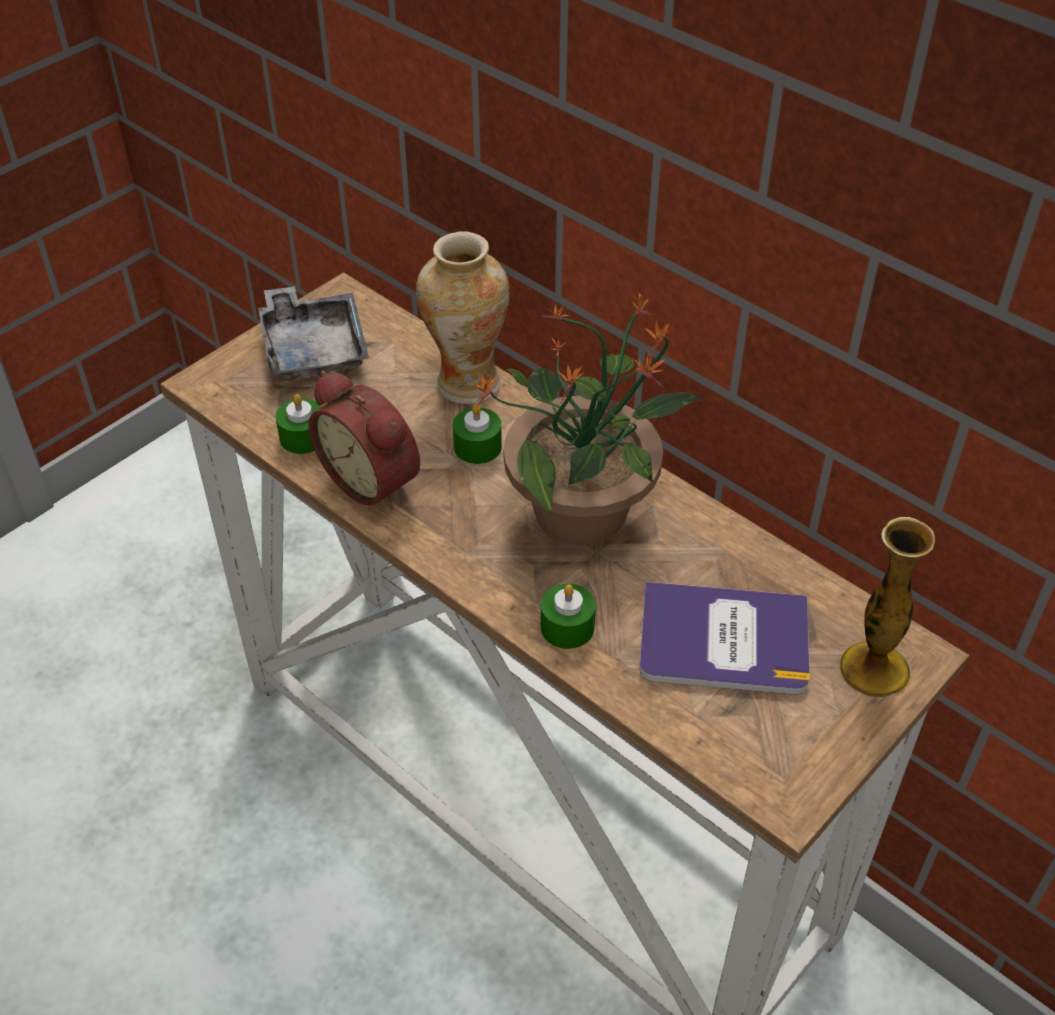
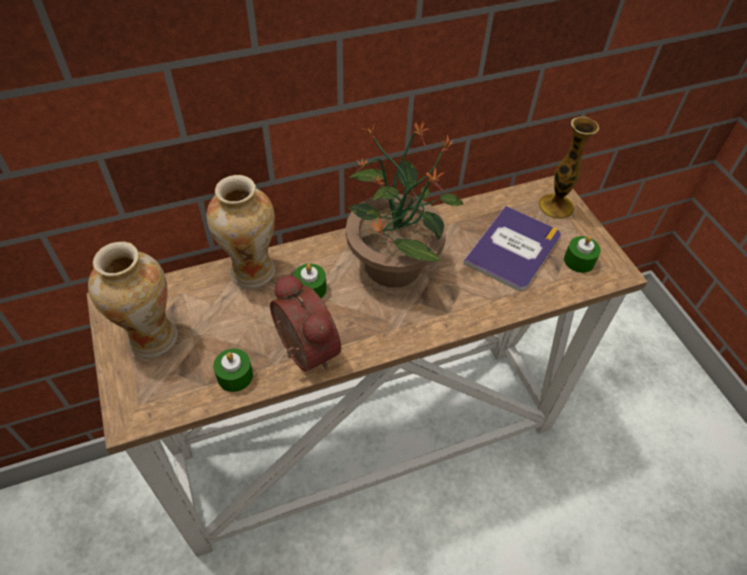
camera: 65 degrees left, 5 degrees up
(313, 348) = (151, 338): grey tray -> vase
(374, 480) = (302, 351): alarm clock -> alarm clock turned 105 degrees counterclockwise
(567, 627) = (473, 307): green candle -> green candle (579, 261)

